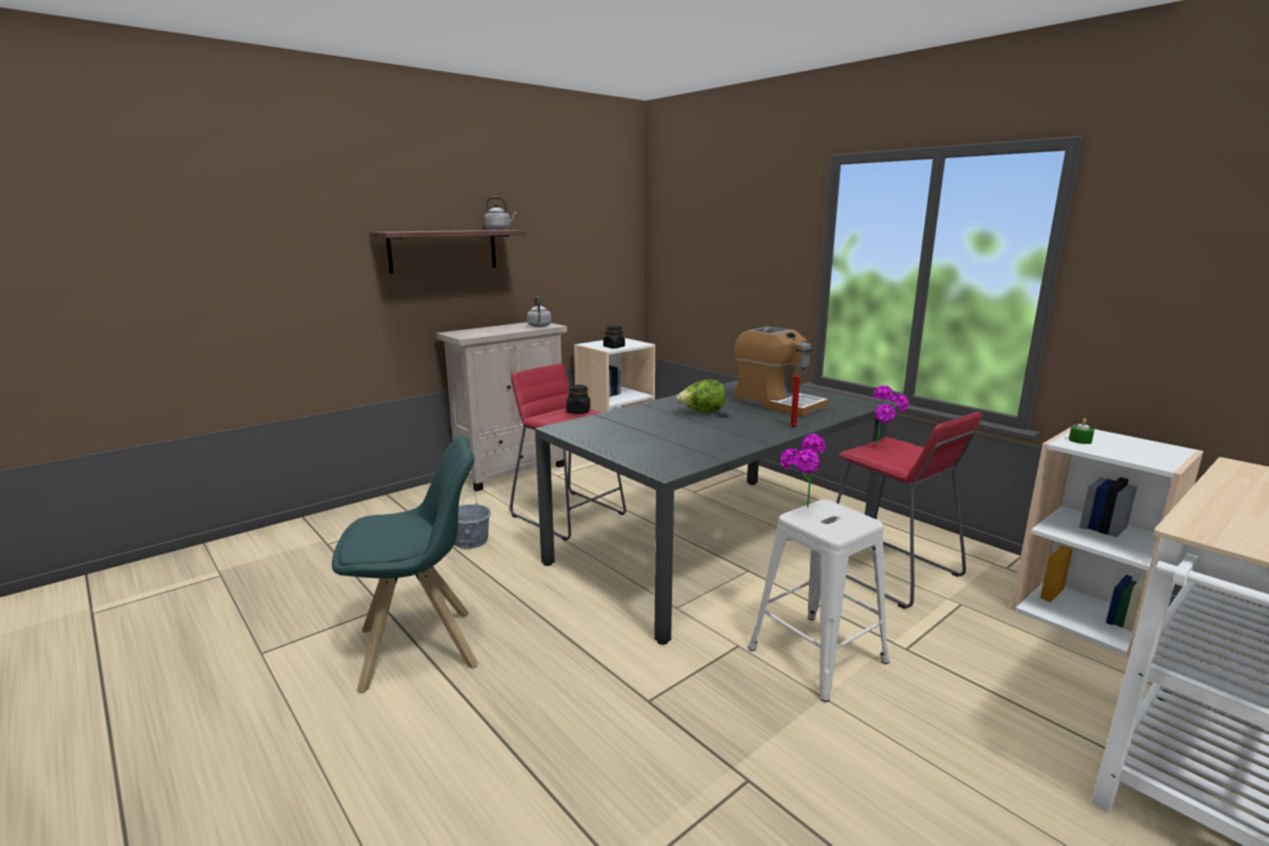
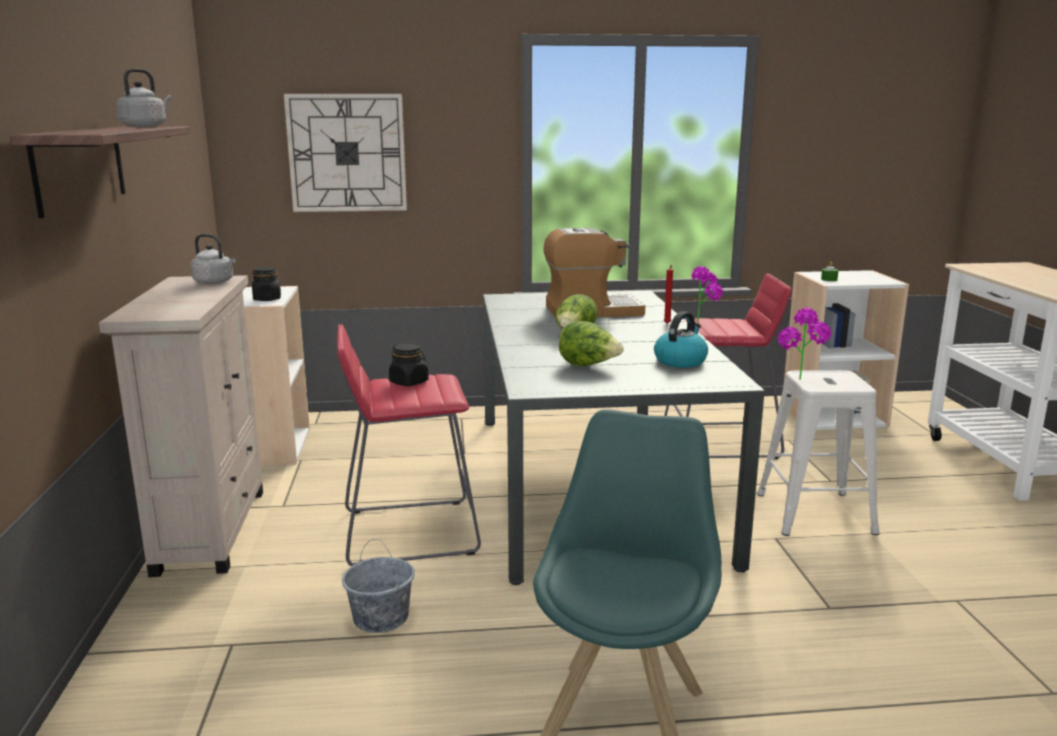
camera: 55 degrees left, 0 degrees up
(634, 429) = (588, 365): none -> lettuce
(693, 448) = (680, 361): none -> kettle
(710, 254) = (347, 153): none -> wall clock

